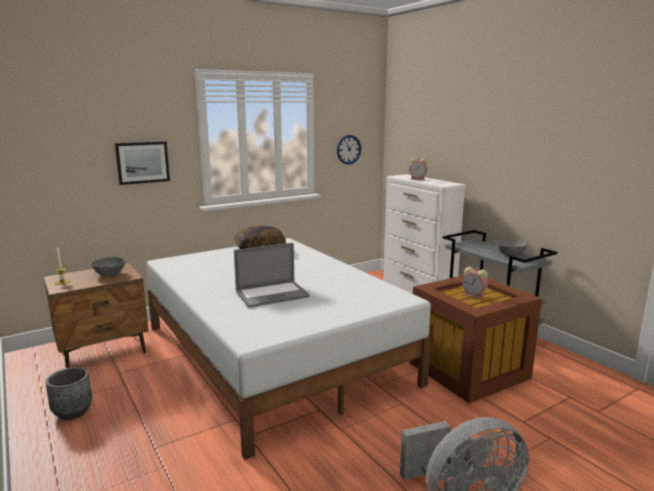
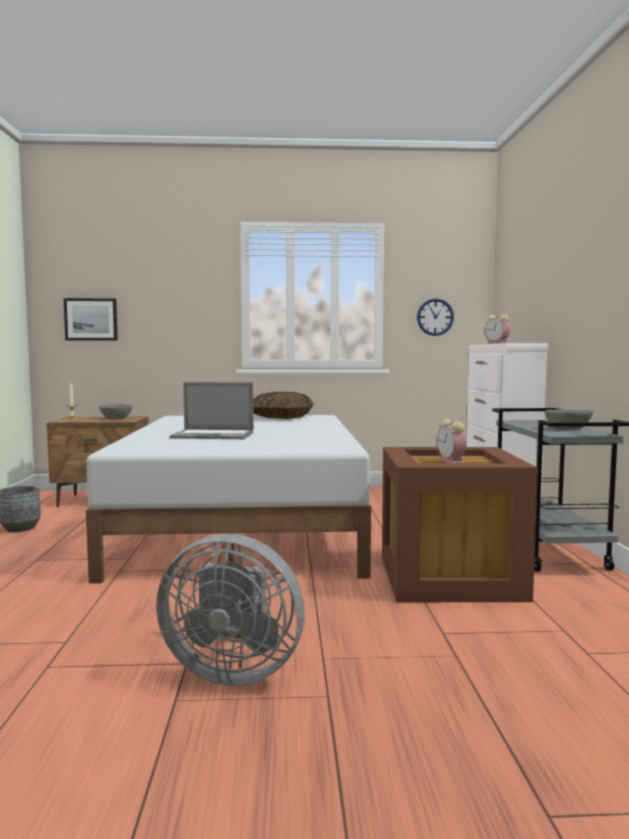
camera: 30 degrees right, 10 degrees down
(142, 162) = (178, 316): picture -> picture (91, 319)

